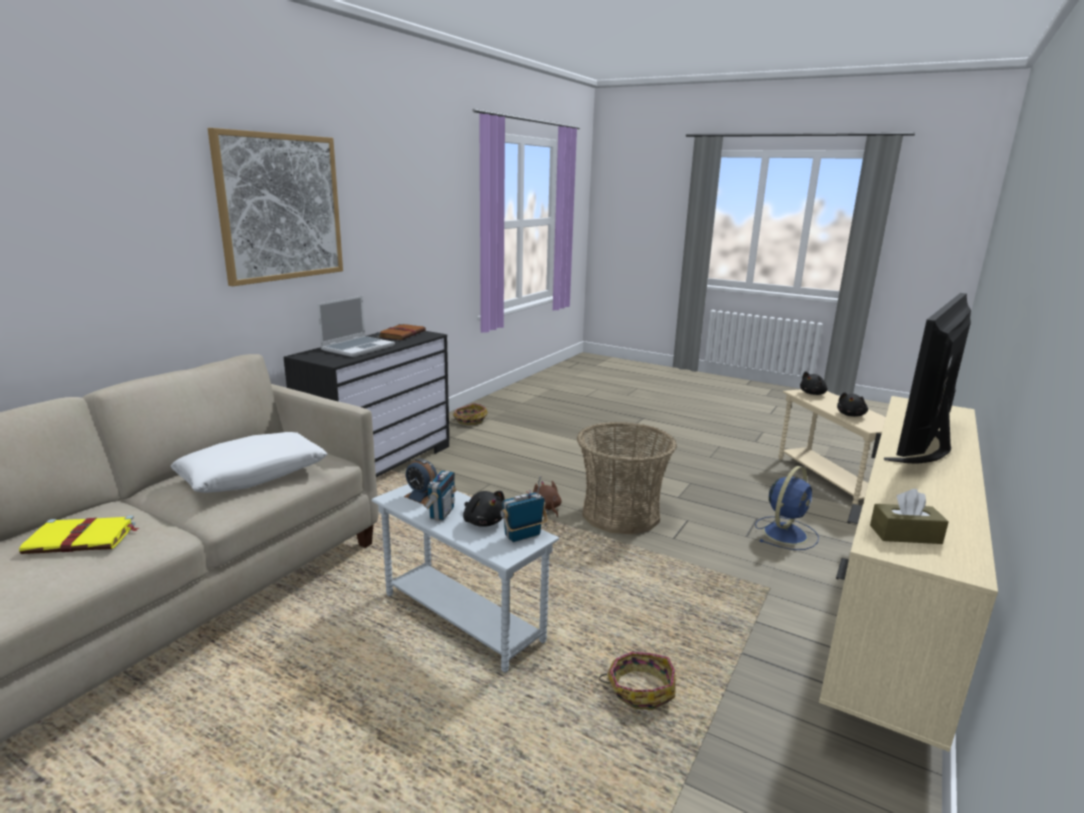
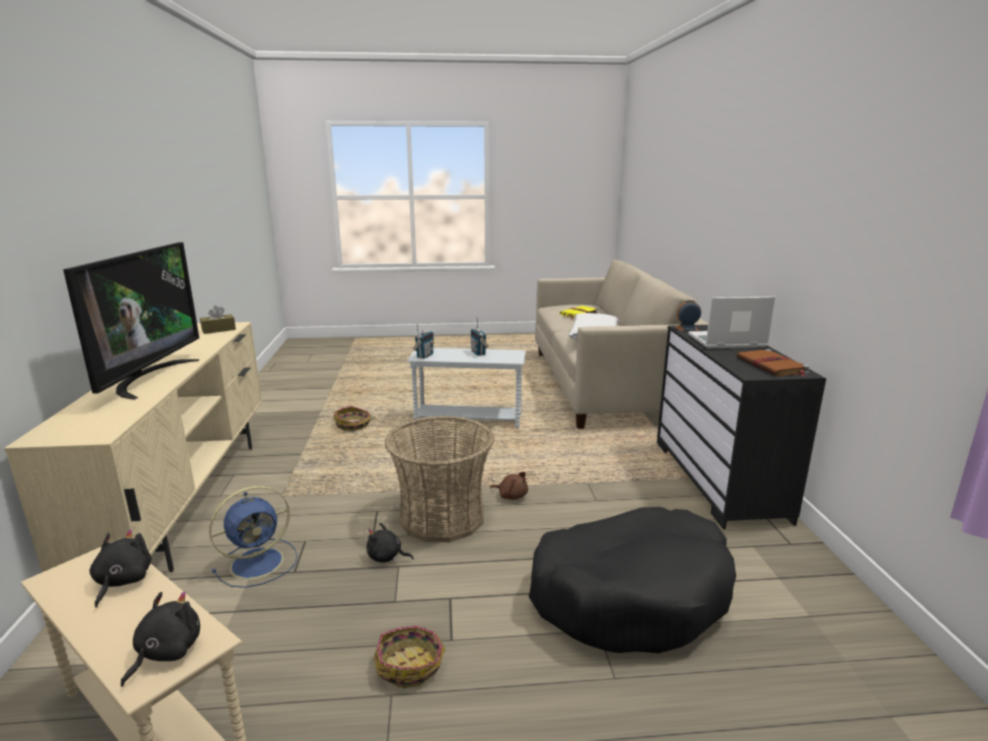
camera: 145 degrees right, 0 degrees up
(281, 207) = (765, 190): picture -> none
(358, 348) = (726, 341): laptop -> laptop turned 90 degrees clockwise
(422, 496) = (503, 355): alarm clock -> alarm clock (687, 328)
(469, 420) = (817, 593): basket -> basket (410, 665)
(483, 521) = (452, 355): black plush toy -> black plush toy (386, 557)
(555, 445) = (630, 594): none -> black dog bed
(786, 533) = (259, 562): blue fan -> blue fan turned 135 degrees counterclockwise

